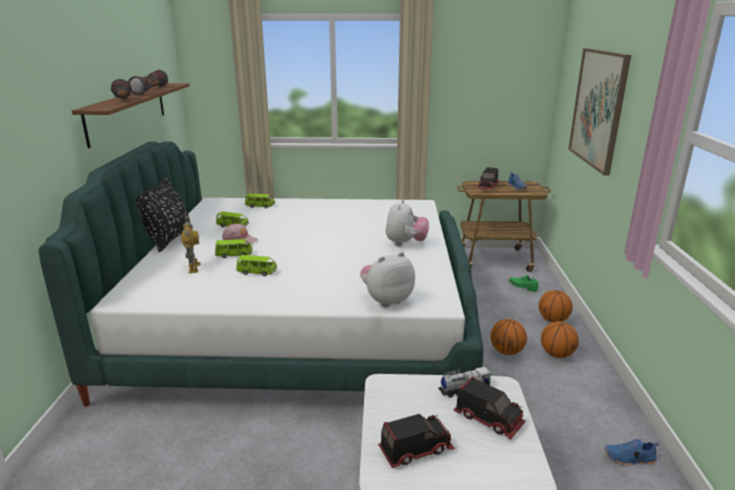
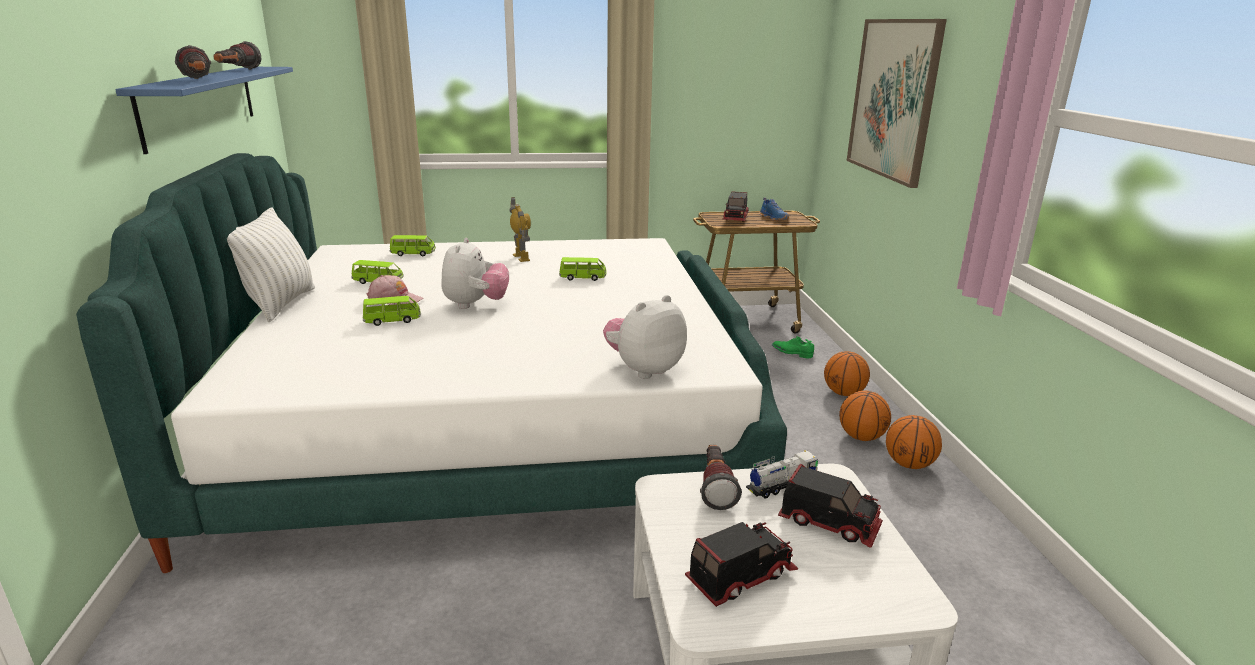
camera: 10 degrees left, 0 degrees up
(127, 112) = (201, 104): brown shelf -> blue shelf
(147, 93) = (233, 74): flashlight -> flashlight (715, 487)
(168, 239) = (280, 304): black pillow -> white pillow
(193, 268) = (332, 341): toy robot -> toy robot (521, 257)
(257, 272) = (436, 342): green toy car -> green toy car (583, 278)
(405, 243) = (645, 294): plush toy -> plush toy (475, 305)
(506, 351) = (794, 438): basketball -> basketball (908, 464)
(629, 459) = (993, 565): blue shoe -> none

